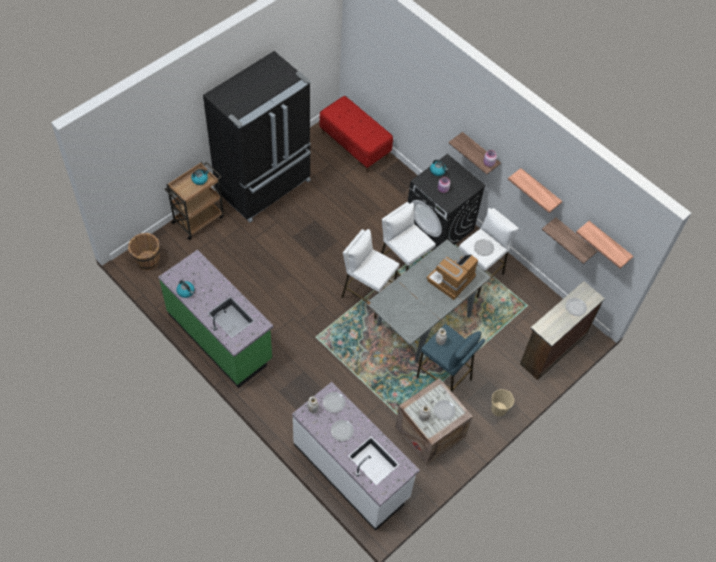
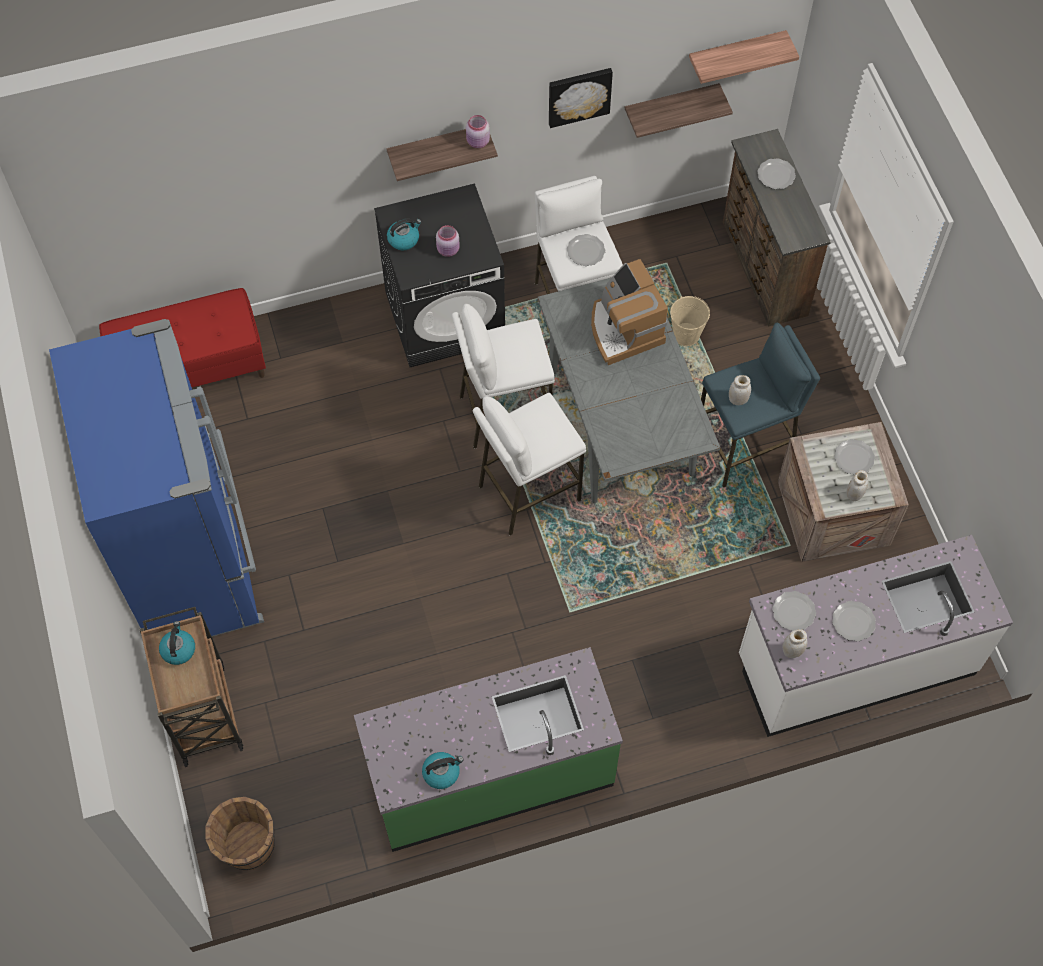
camera: 60 degrees left, 5 degrees up
(265, 186) = (194, 561): black fridge -> blue fridge
(498, 409) = (836, 395): beige bucket -> beige bucket (686, 335)
(539, 190) = (579, 95): shelf -> picture

